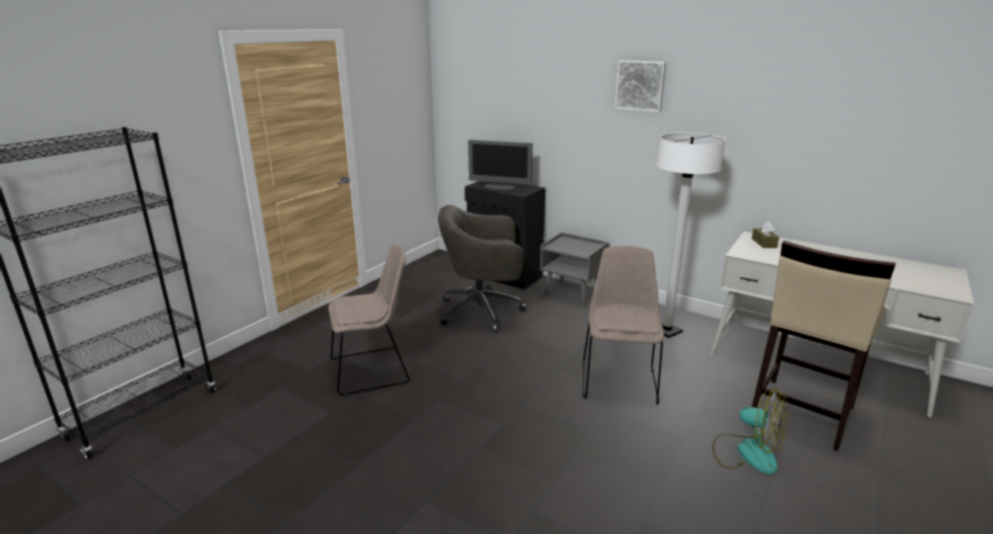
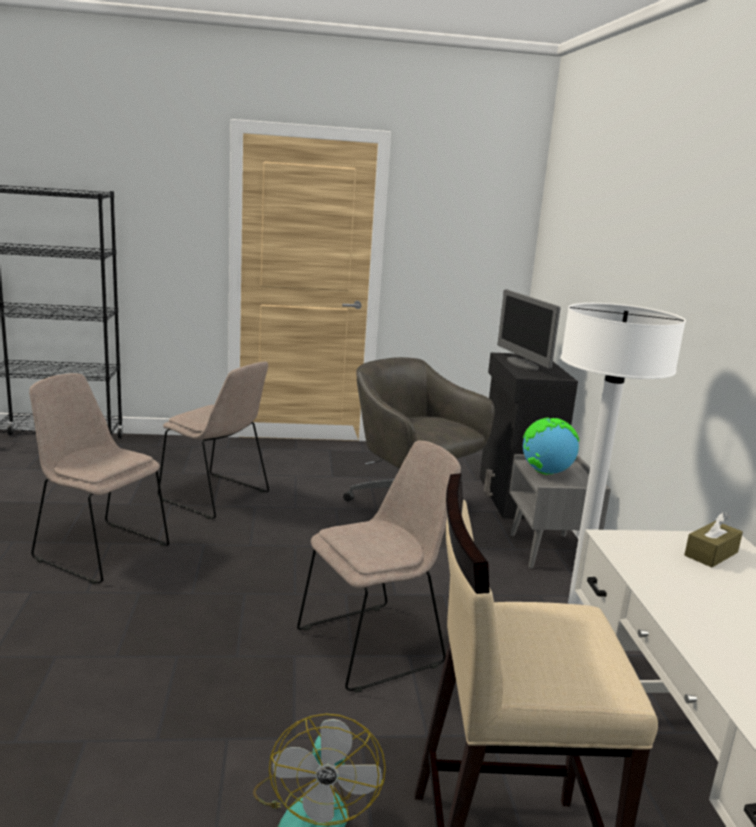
camera: 50 degrees right, 5 degrees down
(395, 449) = (99, 550): none -> beige chair
(568, 247) = (545, 472): none -> globe
(640, 85) = (678, 231): picture -> none

